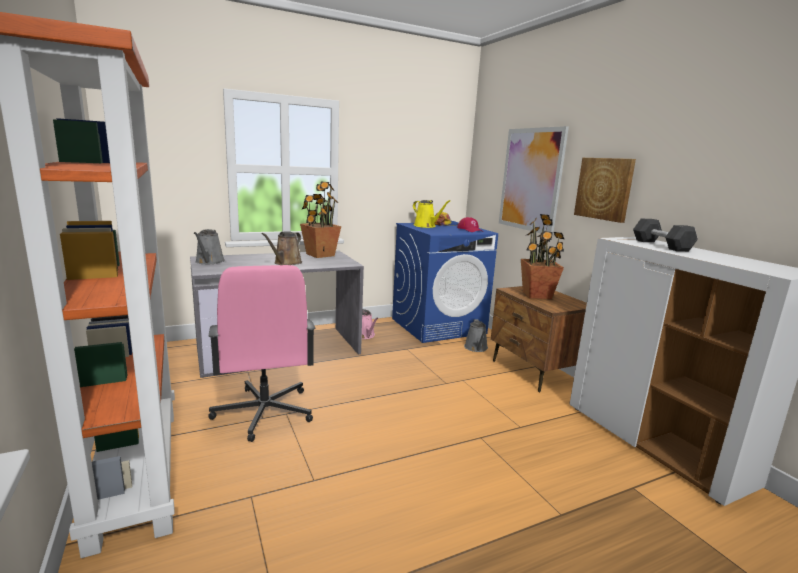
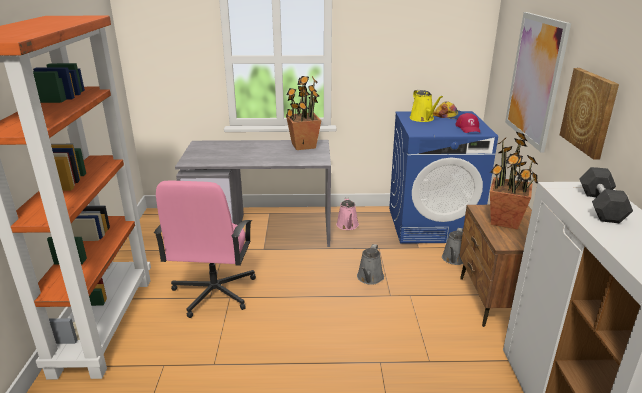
camera: 25 degrees right, 10 degrees up
(209, 262) = (200, 149): grey watering can -> grey watering can (369, 278)
(286, 263) = (262, 155): brown watering can -> none

